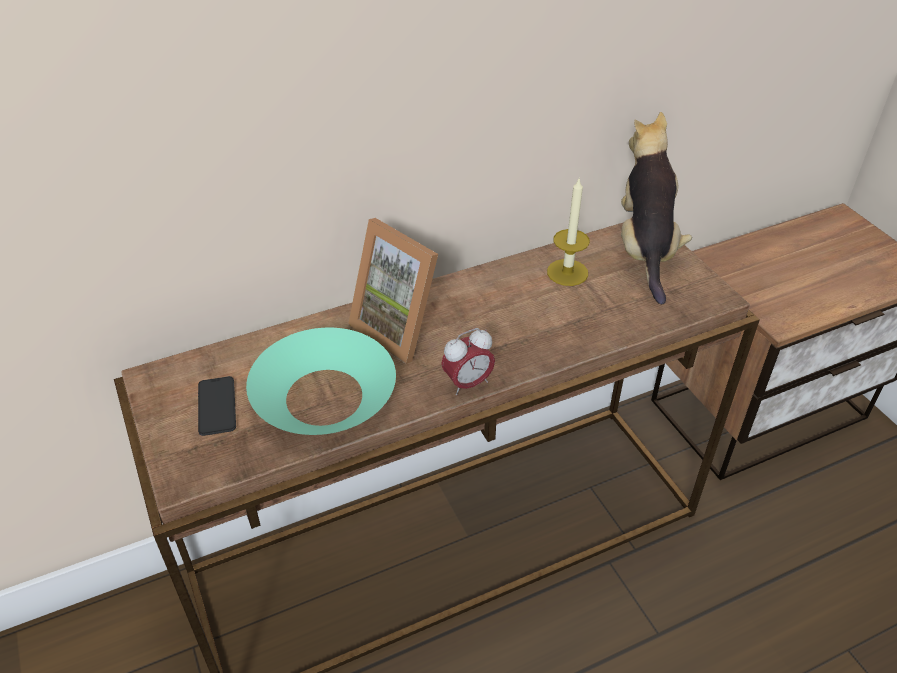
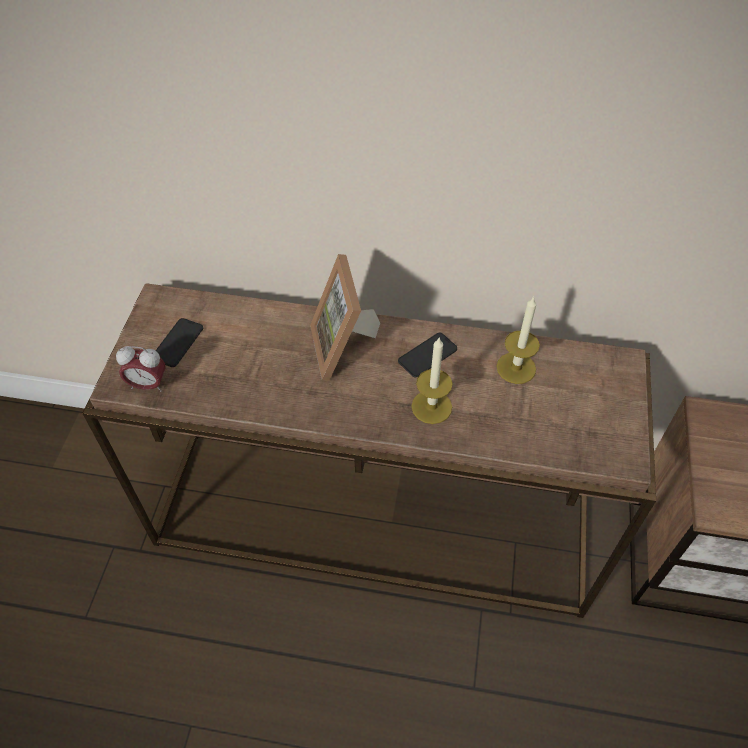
camera: 35 degrees right, 10 degrees up
(324, 396) = (248, 374): turquoise bowl -> none
(467, 383) = (352, 421): alarm clock -> alarm clock (148, 384)
(483, 298) = (427, 355): none -> phone
(527, 336) = (431, 406): none -> candle
(645, 249) = (604, 381): plush toy -> none

